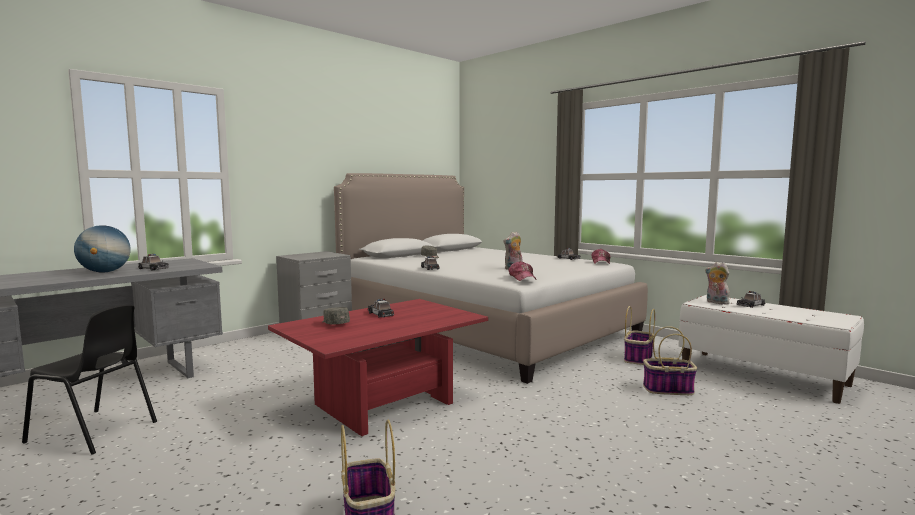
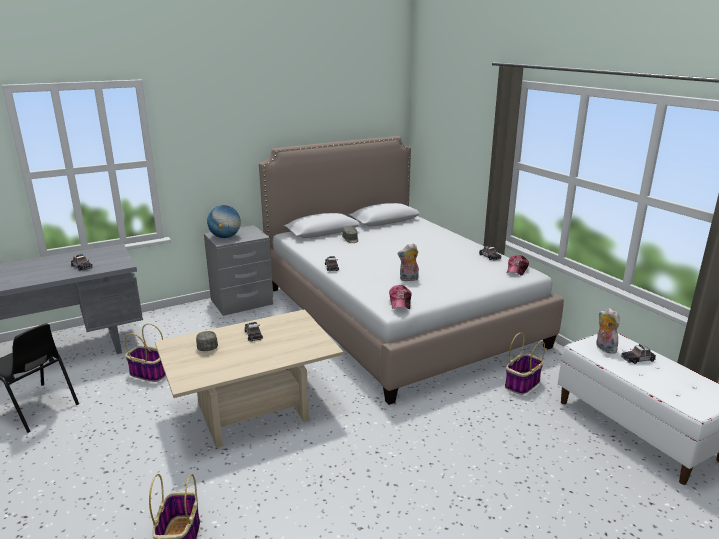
camera: 15 degrees right, 15 degrees up
(105, 272) = (44, 270): globe -> globe (225, 237)
(383, 402) = (252, 409): red coffee table -> beige coffee table
(667, 390) = (517, 435): basket -> basket (148, 373)

